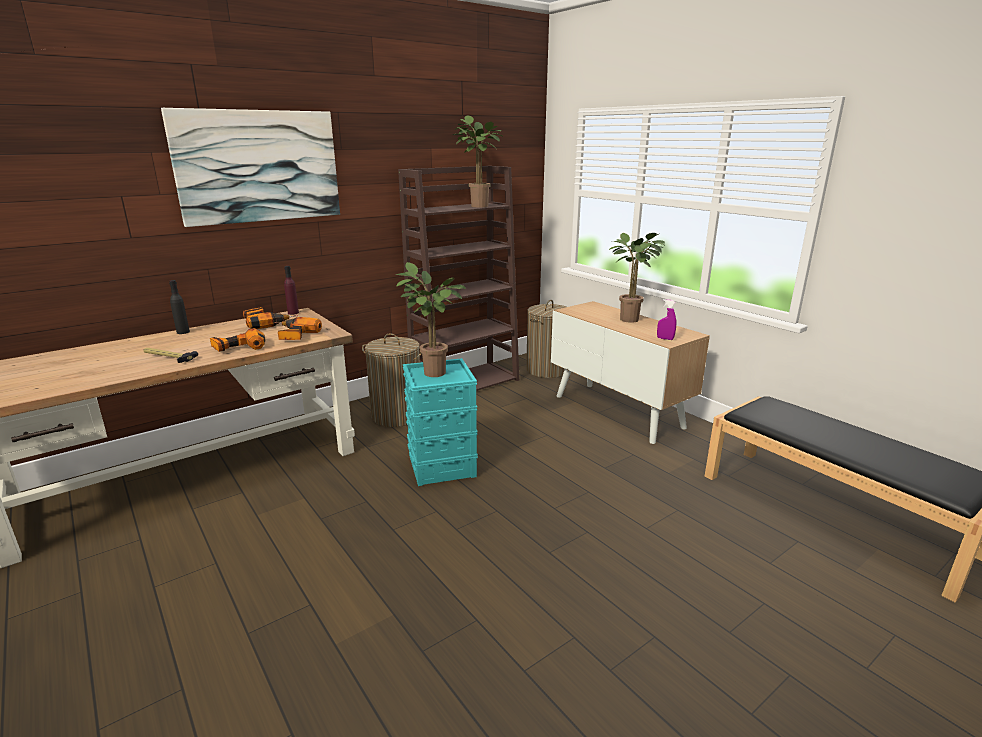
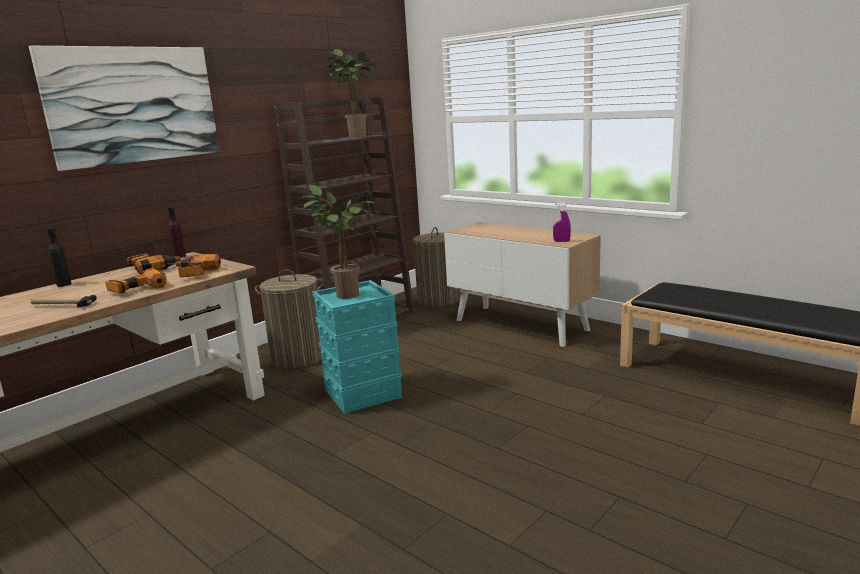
camera: 10 degrees left, 5 degrees down
(632, 320) = (524, 231): potted plant -> none

